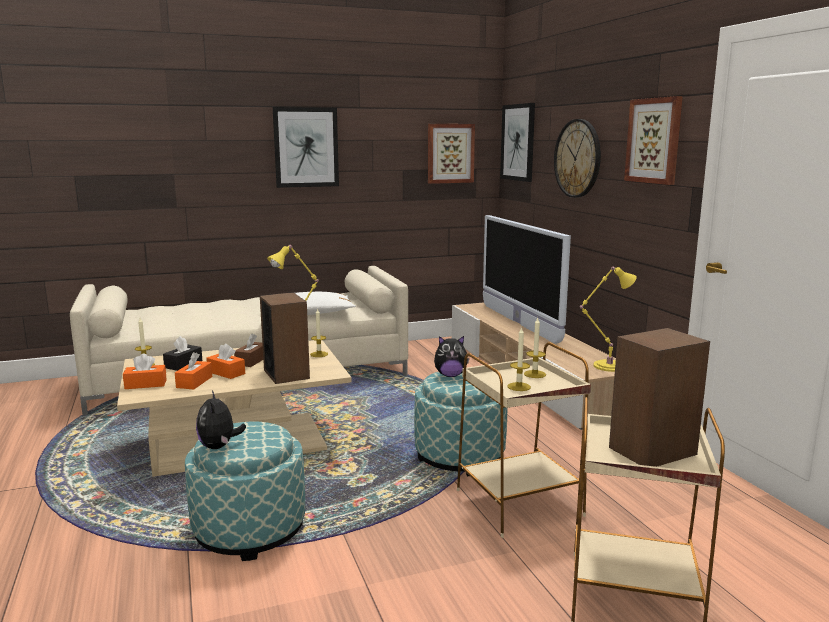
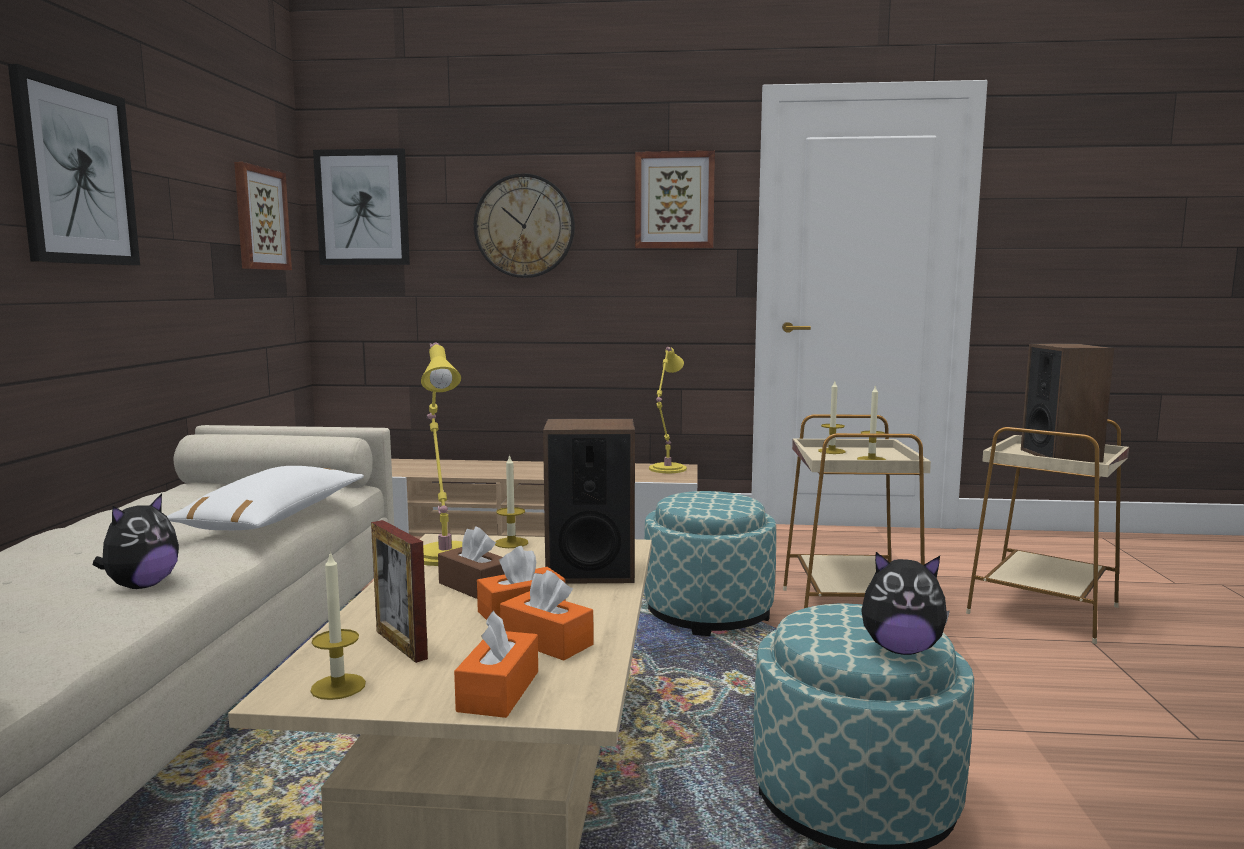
camera: 65 degrees left, 5 degrees down
(183, 364) = (401, 644): black tissue box -> picture frame
(450, 375) = (693, 502): plush toy -> plush toy (141, 586)
(519, 323) = (459, 467): television -> none

